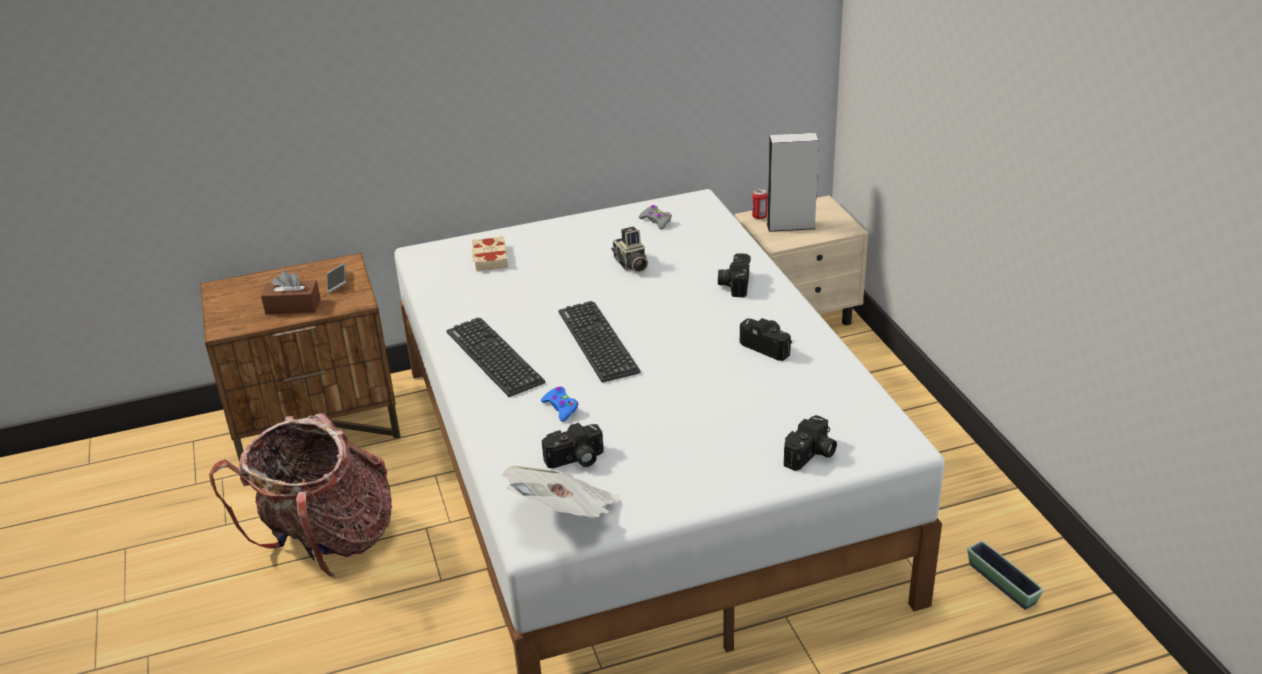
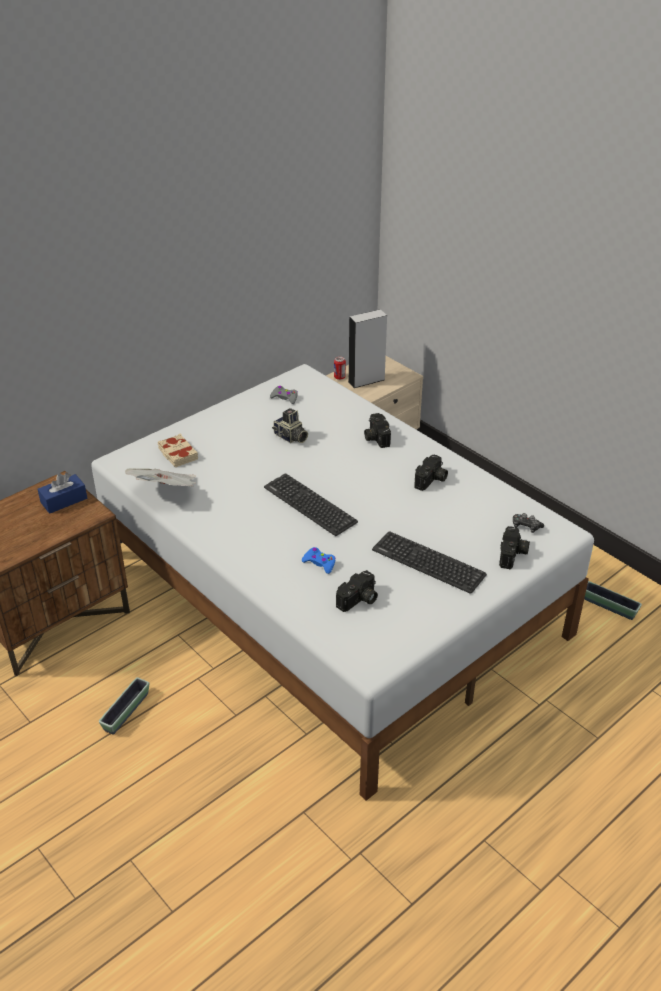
camera: 25 degrees left, 5 degrees up
(293, 306) = (42, 530): brown tissue box -> none
(327, 542) = (126, 712): backpack -> planter
(337, 282) = (64, 500): phone -> blue tissue box
(494, 357) = (241, 535): keyboard -> keyboard (428, 562)
(565, 514) = (380, 643): newspaper -> newspaper (166, 491)
(768, 346) = (431, 480): camera -> camera turned 105 degrees clockwise
(854, 425) = (526, 526): none -> game controller

